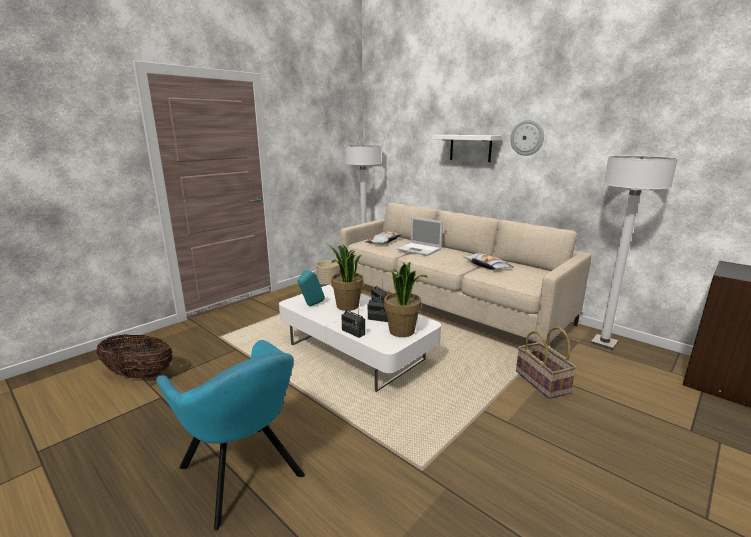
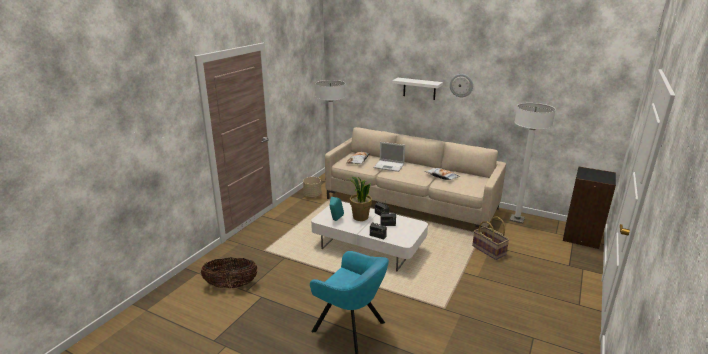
camera: 15 degrees left, 5 degrees up
(402, 331) = (407, 231): potted plant -> none

